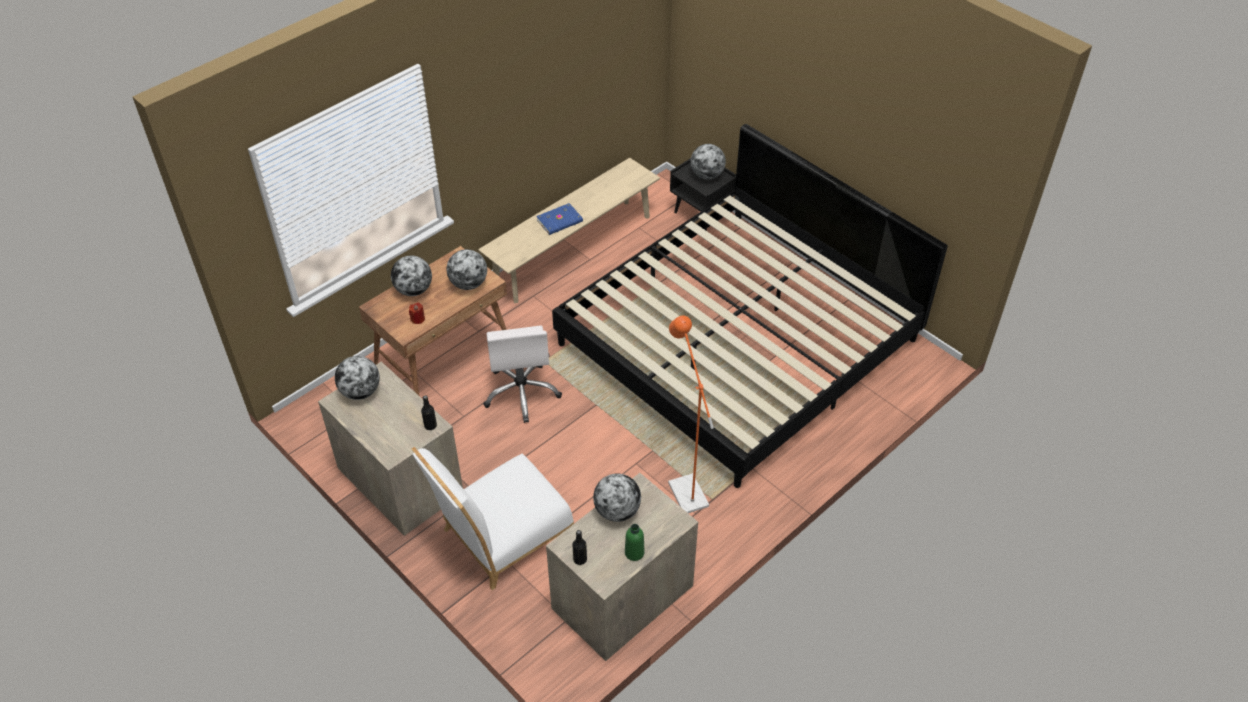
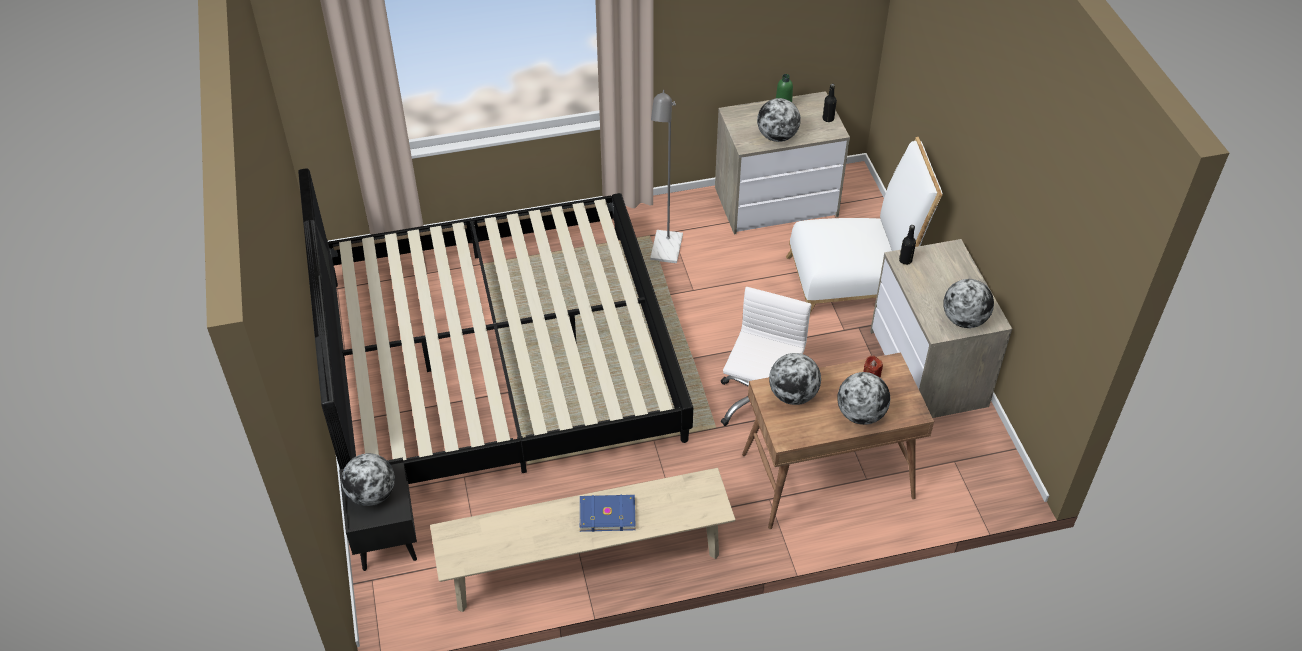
camera: 150 degrees left, 0 degrees up
(684, 488) = (665, 253): orange floor lamp -> grey floor lamp

